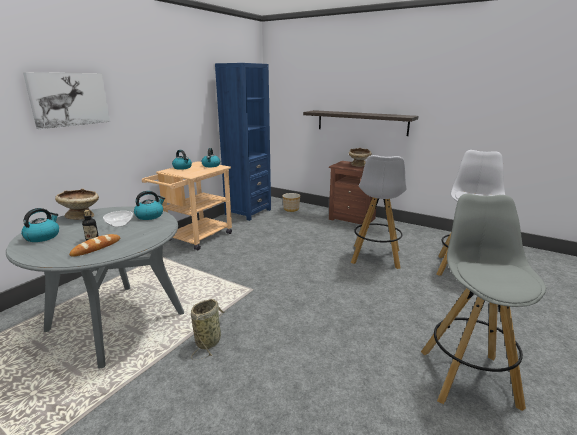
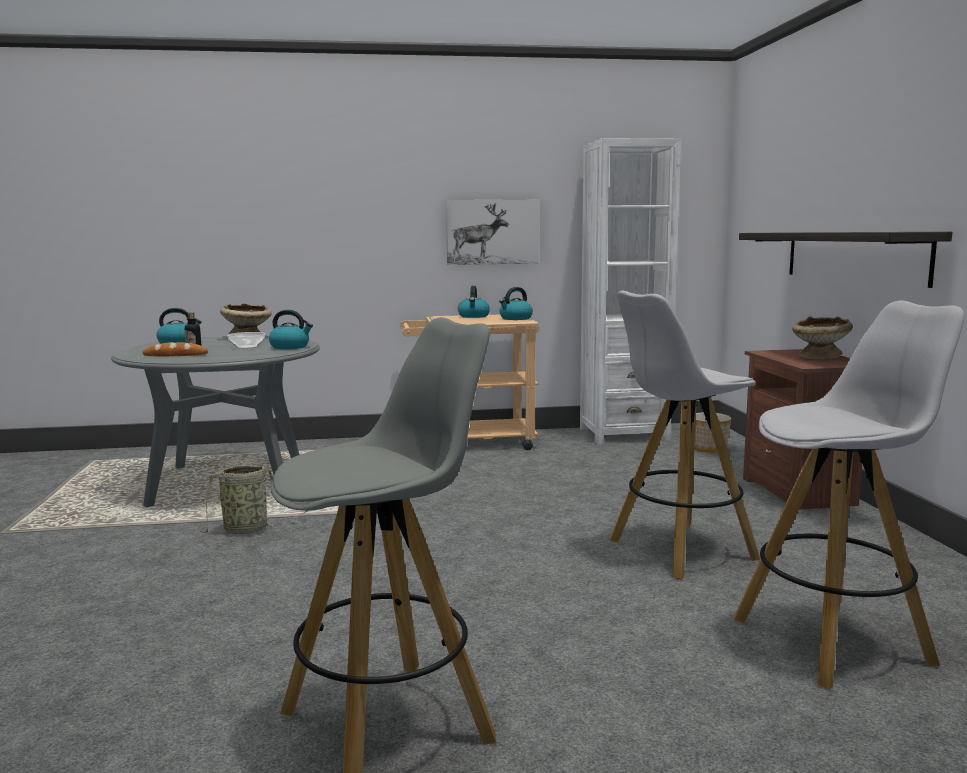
camera: 50 degrees right, 10 degrees down
(69, 99) = (312, 198): picture -> picture (492, 232)
(248, 212) = (623, 434): blue bookcase -> white bookcase

